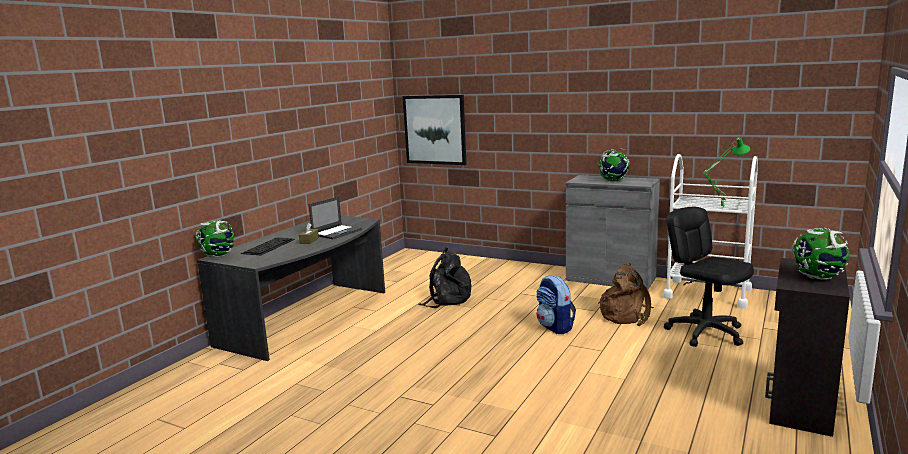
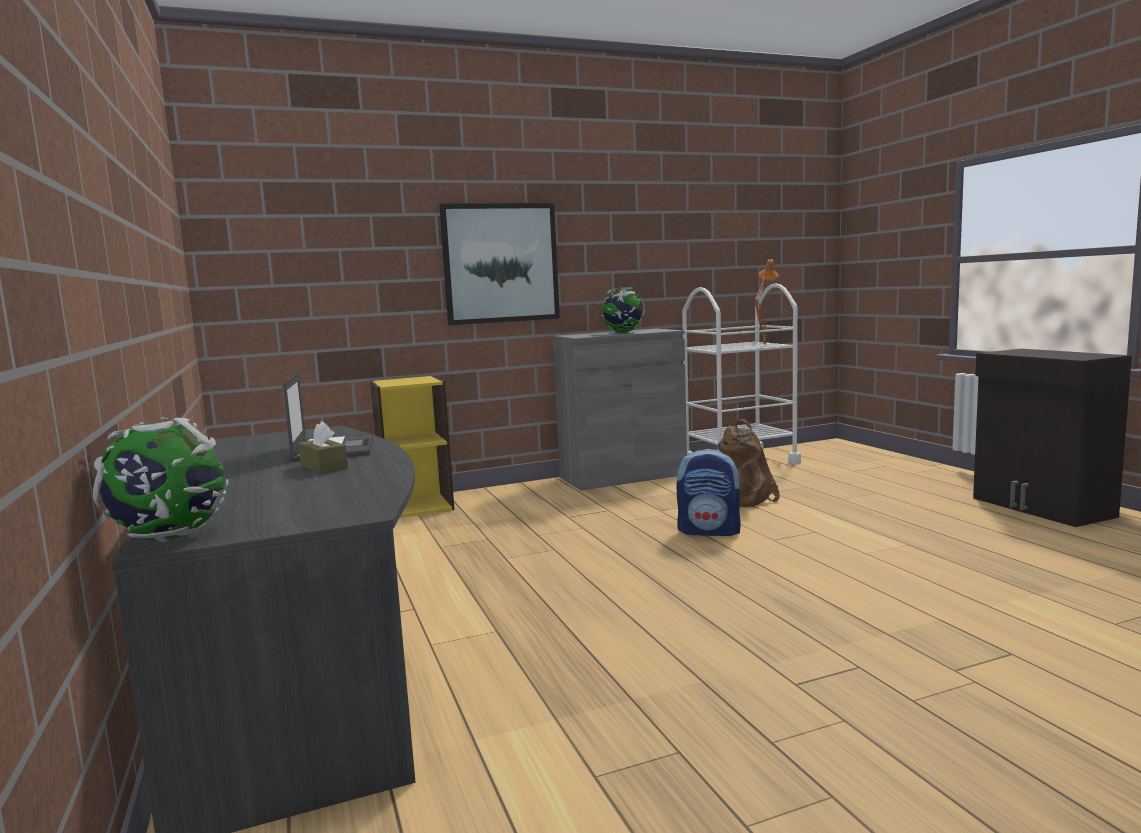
camera: 50 degrees left, 5 degrees down
(269, 246) = (251, 492): keyboard -> none
(435, 129) = (286, 280): picture -> picture (500, 263)
(447, 299) = (490, 554): black backpack -> none
(480, 263) = (416, 506): none -> yellow bookcase
(705, 332) = (833, 487): black office chair -> none
(722, 207) = (763, 346): green table lamp -> orange table lamp
(817, 277) = (1060, 353): globe -> none

